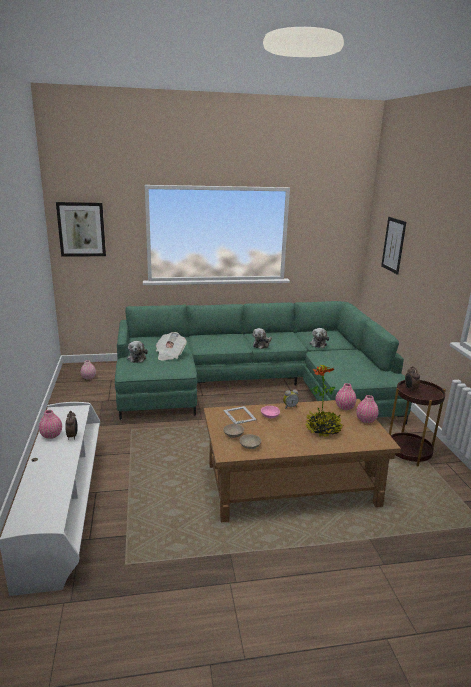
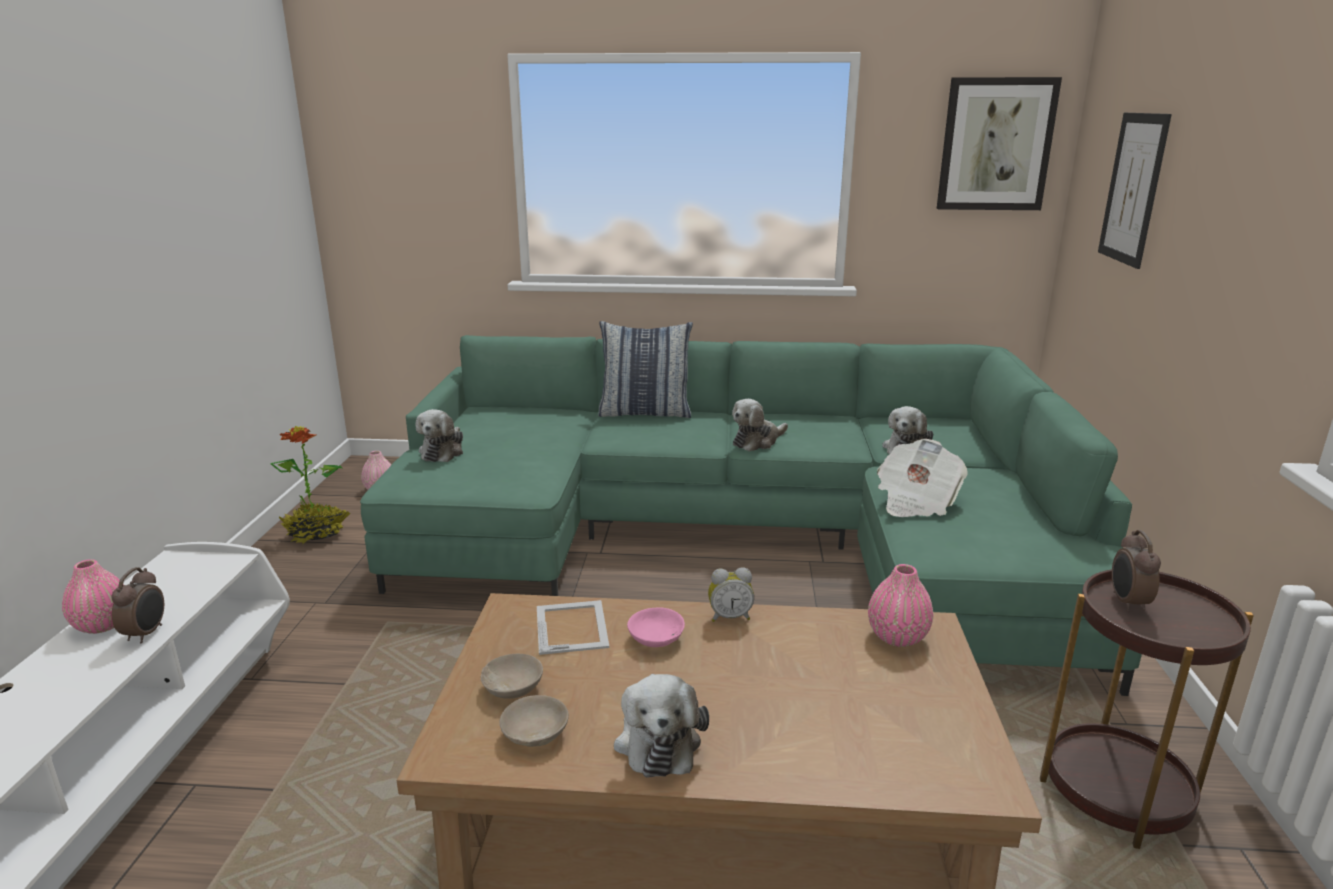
camera: 15 degrees right, 0 degrees up
(81, 229) = (376, 160): picture -> picture (995, 145)
(170, 354) = (521, 449): newspaper -> newspaper (916, 501)
(210, 335) = (645, 413): none -> pillow
(288, 443) = (658, 740): none -> plush toy
(323, 429) = (793, 706): potted plant -> potted plant (317, 533)
(366, 420) = (950, 690): pink vase -> none

